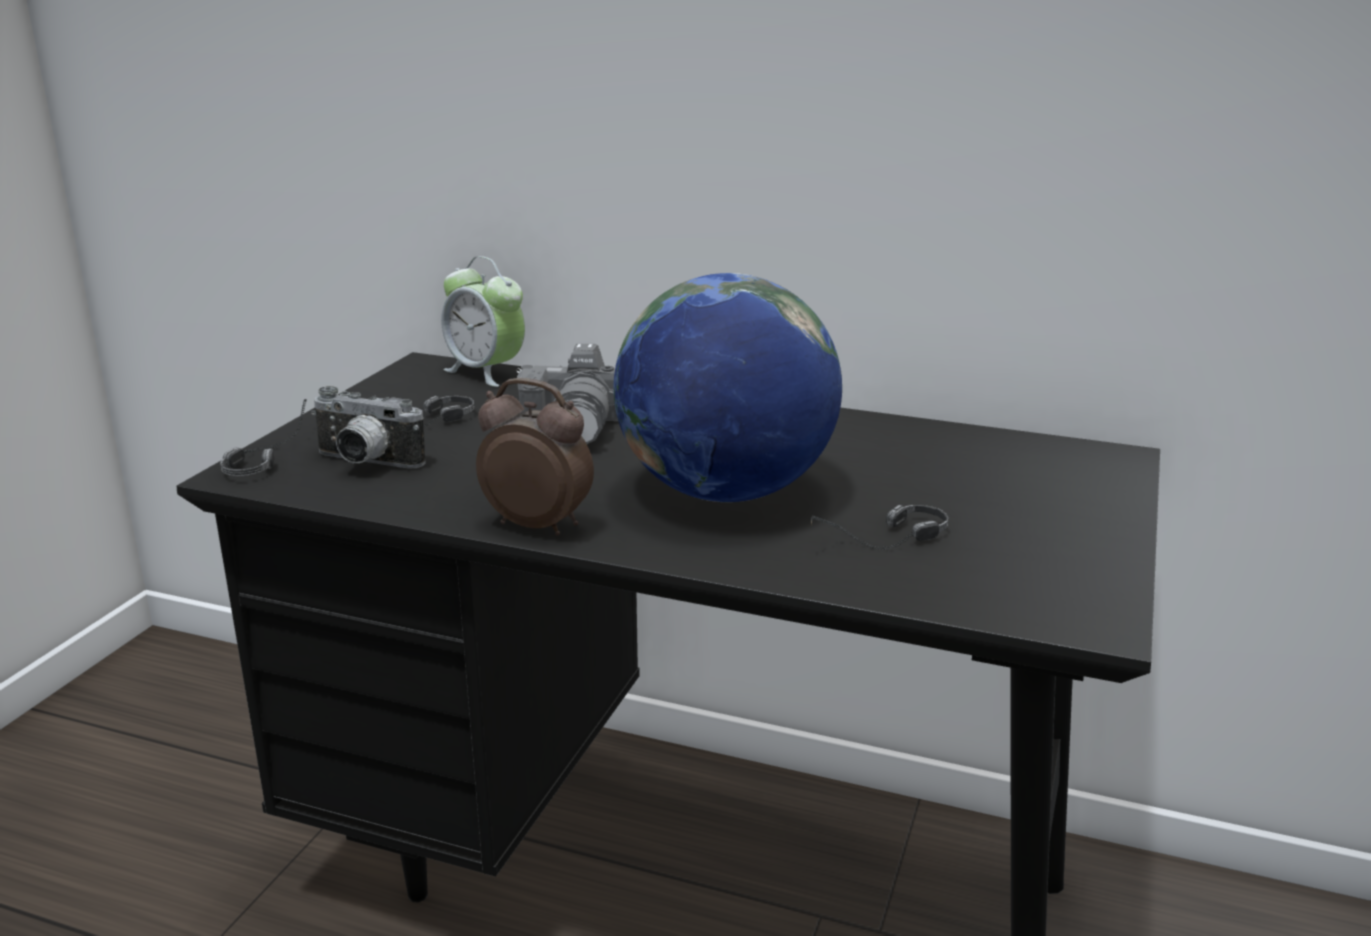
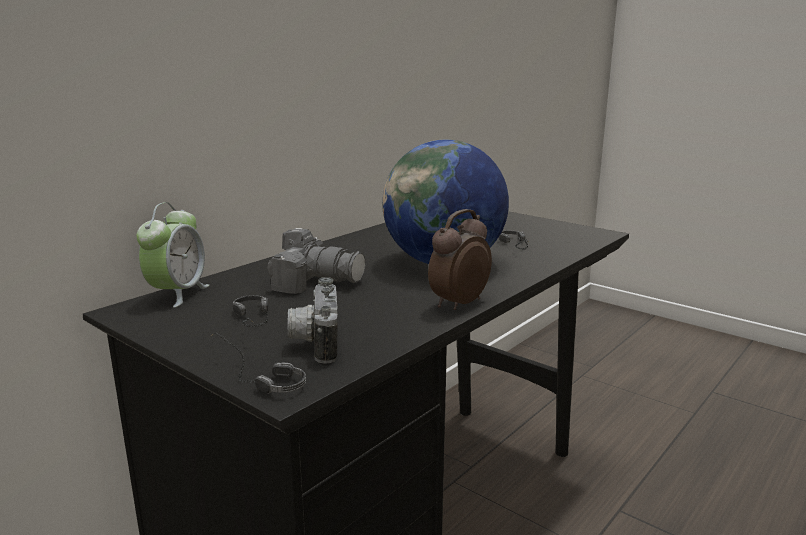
camera: 70 degrees left, 5 degrees down
(364, 464) = (314, 343): camera -> camera turned 135 degrees clockwise
(486, 372) = (177, 294): alarm clock -> alarm clock turned 45 degrees counterclockwise

